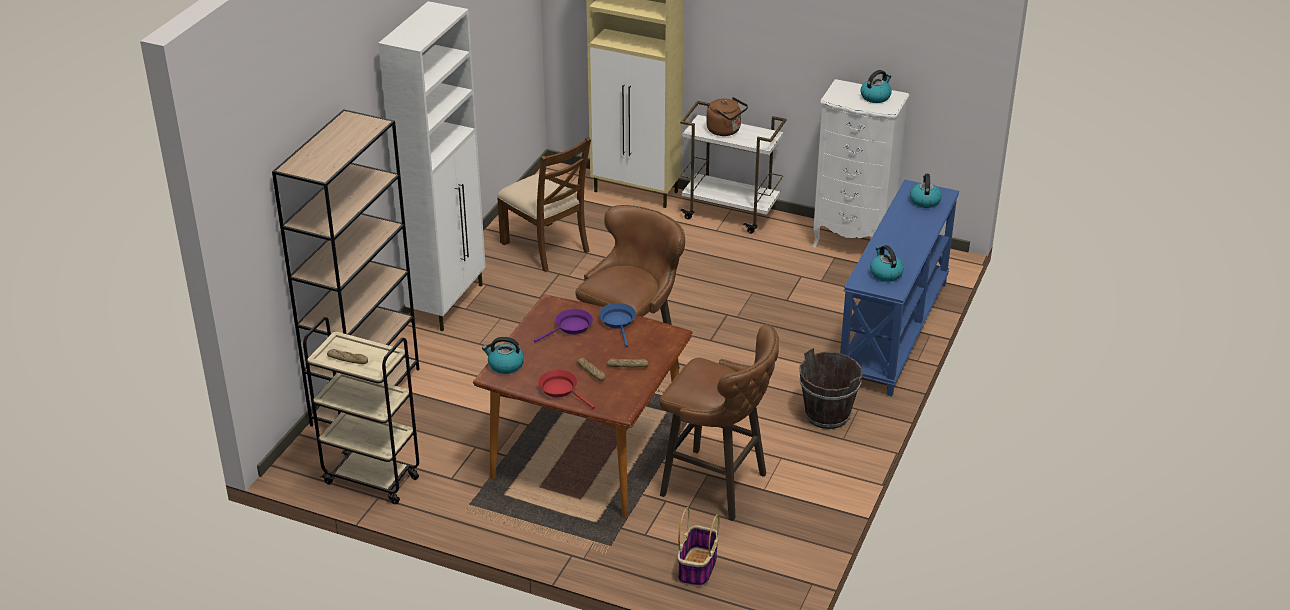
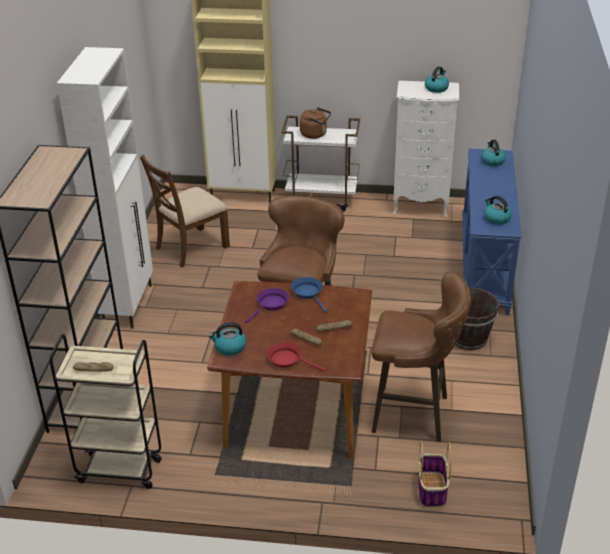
camera: 15 degrees left, 0 degrees up
(546, 247) = (191, 247): brown chair -> brown chair turned 105 degrees clockwise

